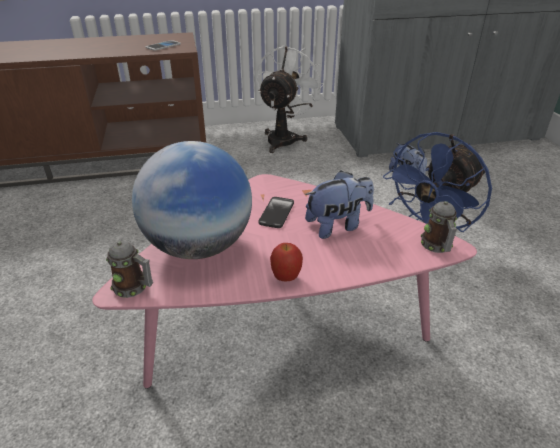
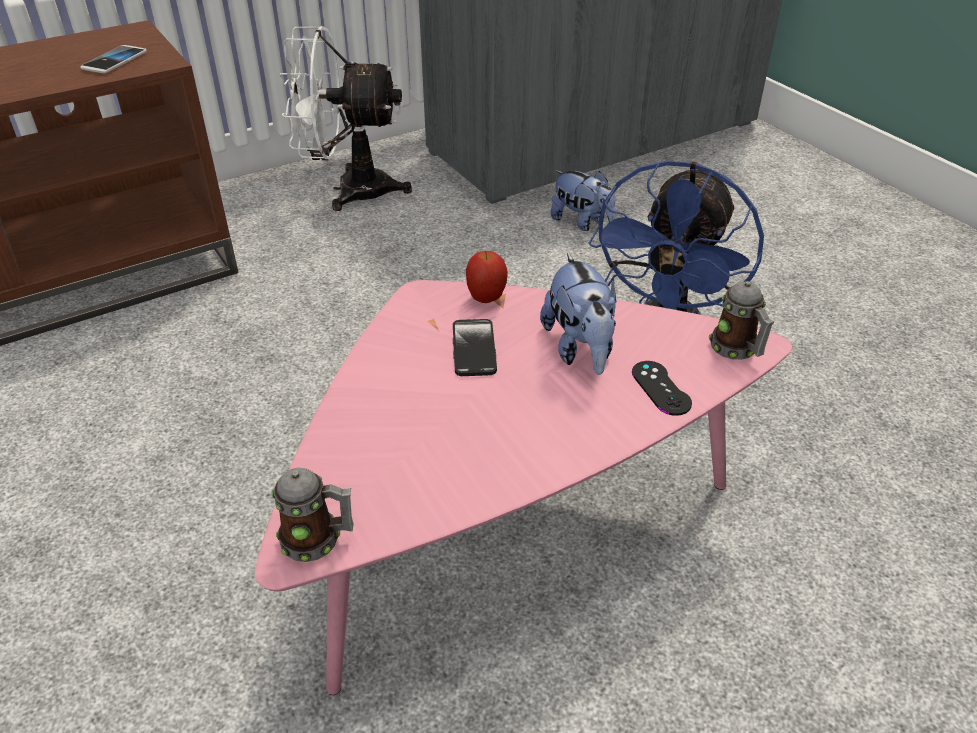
camera: 20 degrees left, 5 degrees up
(198, 246) = (381, 438): globe -> none
(284, 138) = (349, 190): white fan -> white fan turned 90 degrees counterclockwise
(286, 278) = (550, 456): apple -> apple (486, 299)
(338, 226) = (580, 349): plush toy -> plush toy turned 120 degrees clockwise
(375, 257) = (661, 388): none -> black game controller

